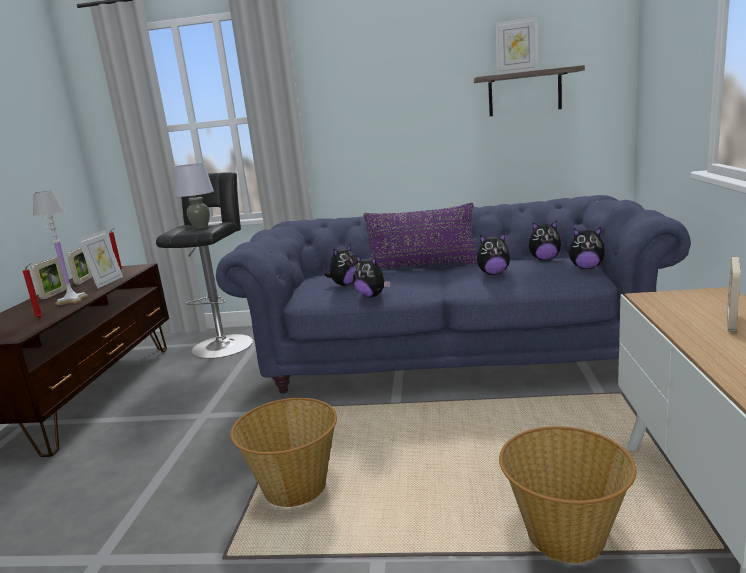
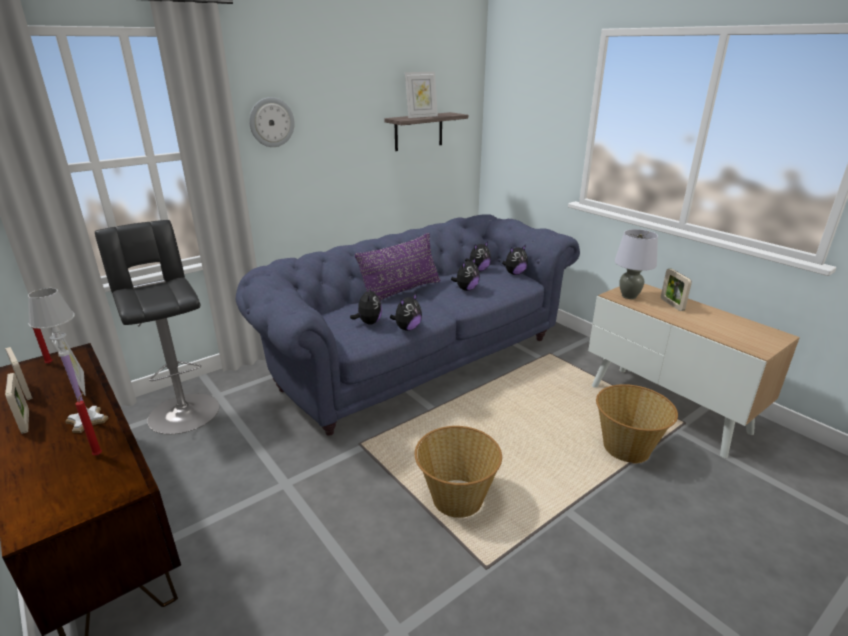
camera: 45 degrees left, 10 degrees up
(200, 227) = (154, 290): grey table lamp -> grey table lamp (629, 296)
(339, 87) = (271, 122): none -> wall clock
(372, 296) = (407, 328): plush toy -> plush toy turned 45 degrees counterclockwise

